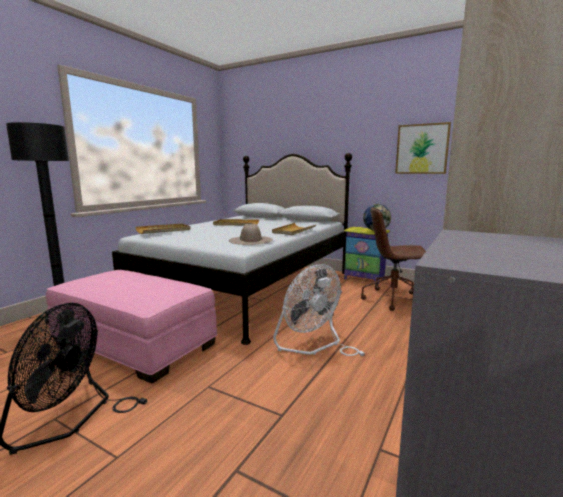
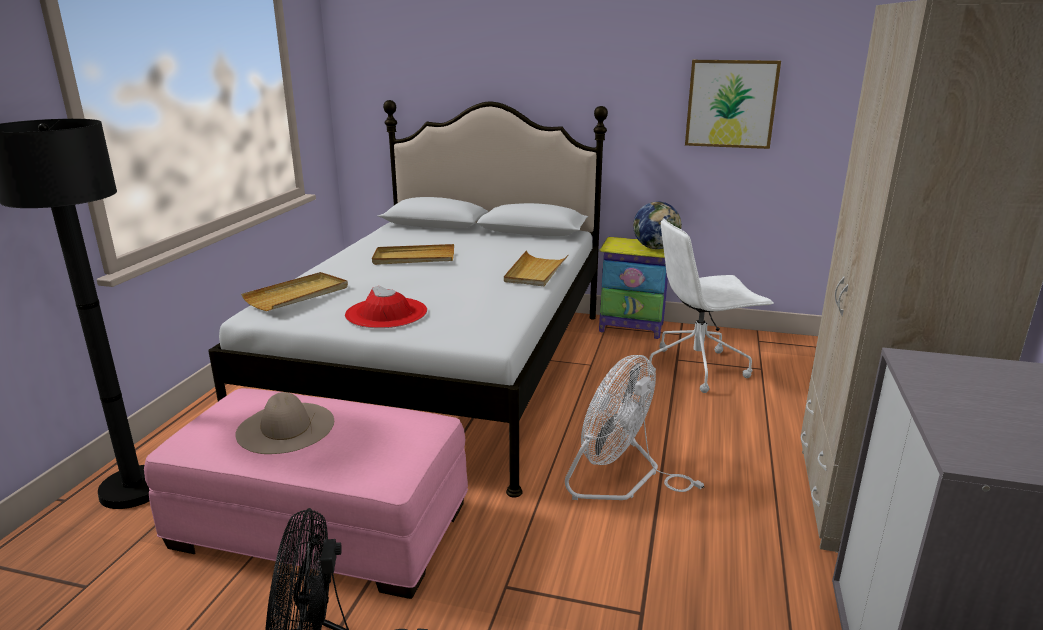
camera: 15 degrees left, 10 degrees up
(198, 238) = (386, 313): none -> red hat
(250, 240) = (486, 310): beige hat -> beige hat (285, 427)
(396, 299) = (700, 368): brown office chair -> white office chair

